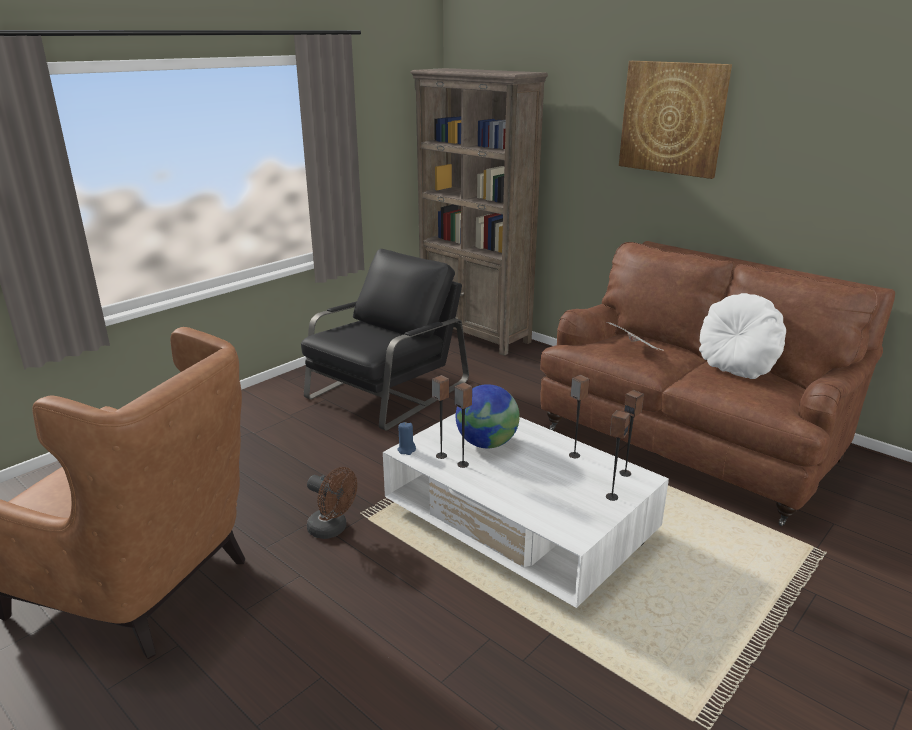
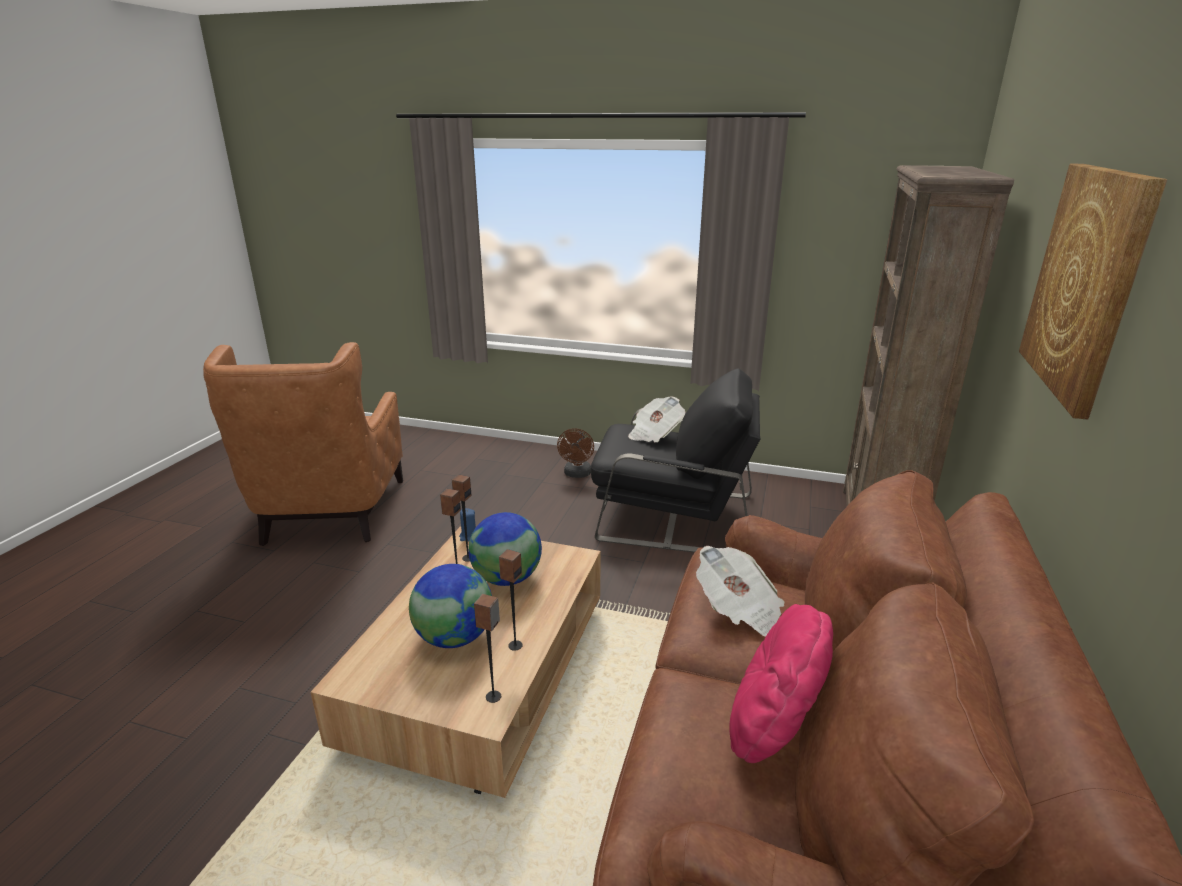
camera: 65 degrees right, 0 degrees up
(332, 529) = (423, 565): brown fan -> brown fan (577, 474)
(351, 328) = (654, 433): none -> newspaper
(518, 523) = (481, 675): white coffee table -> brown coffee table
(550, 478) = (454, 637): none -> globe
(611, 497) = (433, 694): speaker -> none
(735, 370) = (772, 732): white pillow -> pink pillow

